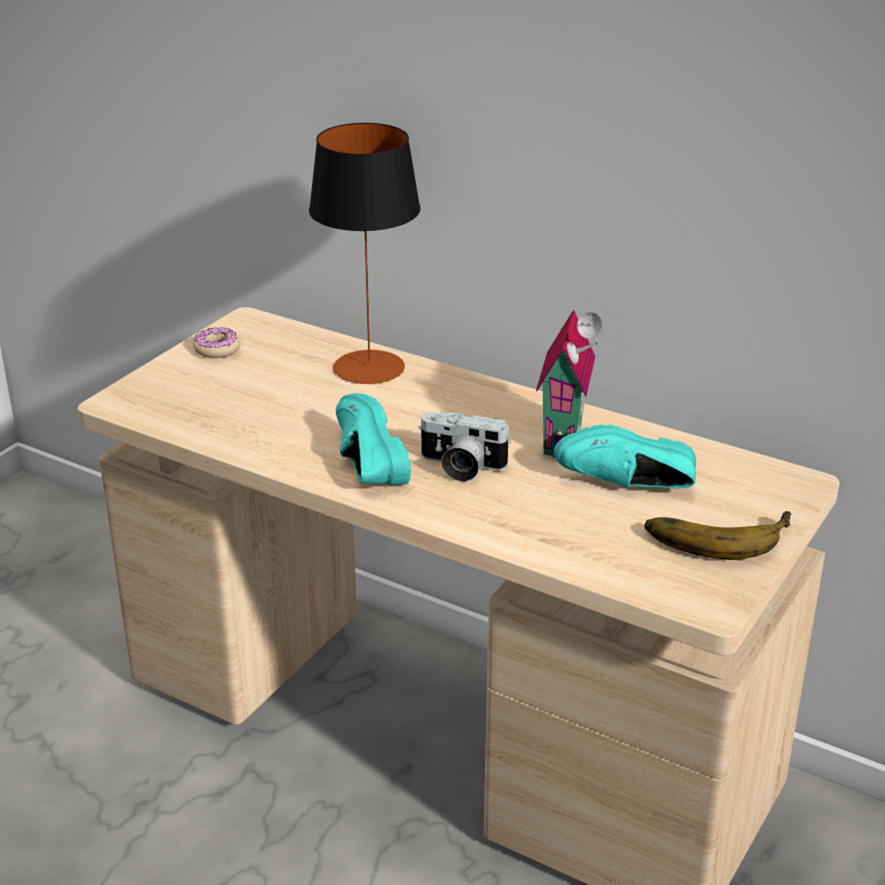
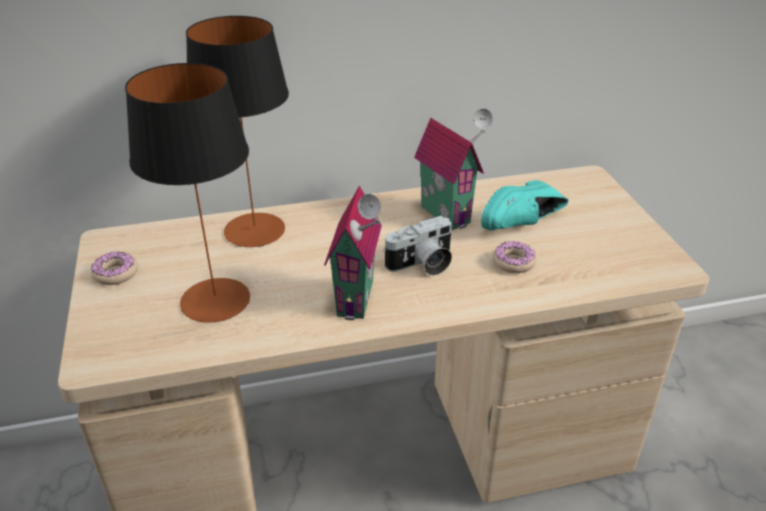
camera: 45 degrees left, 5 degrees up
(255, 405) = (215, 300): none -> table lamp
(361, 463) = (359, 299): turquoise shoe -> toy house
(549, 510) = (513, 262): none -> donut
(716, 534) = (606, 226): banana -> none

